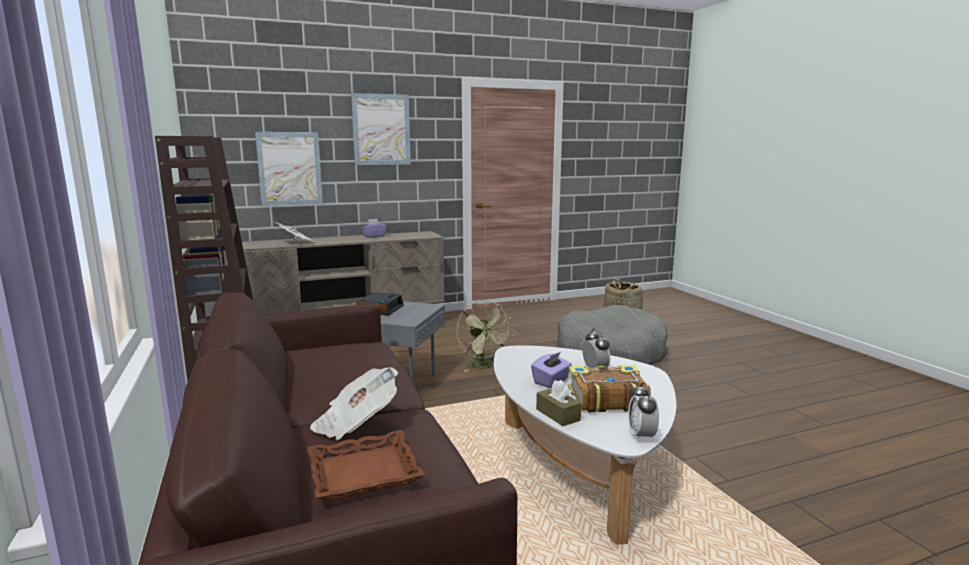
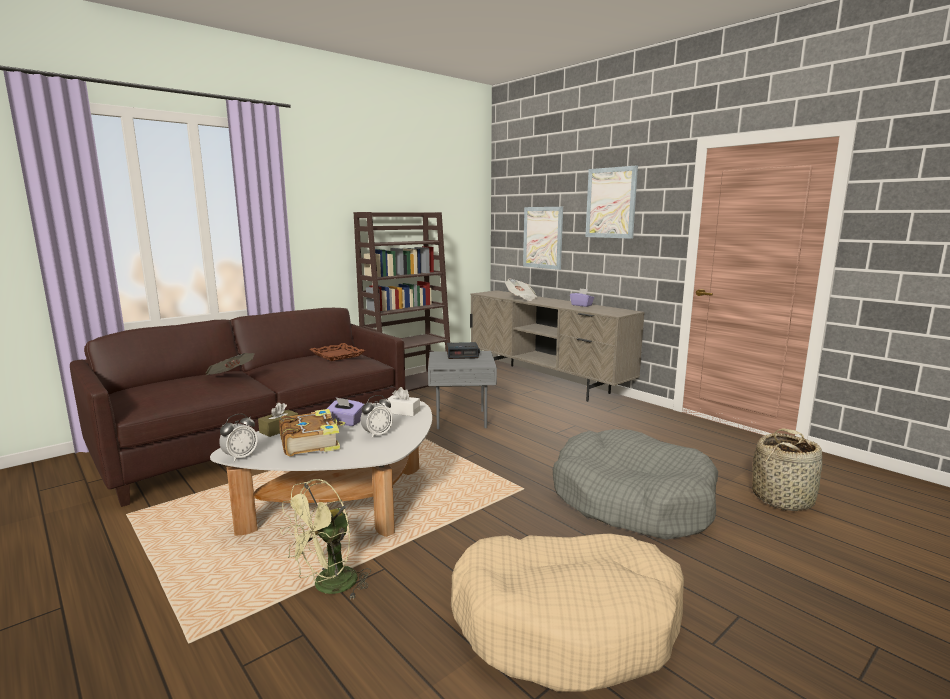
camera: 70 degrees right, 0 degrees up
(364, 473) = (171, 386): brown tray -> brown tray (337, 355)
(483, 366) = (524, 442): green fan -> green fan (328, 587)
(534, 356) = (402, 412): none -> white tissue box
(641, 436) = (240, 457): alarm clock -> alarm clock turned 150 degrees clockwise
(755, 403) = (567, 623): none -> beige dog bed

